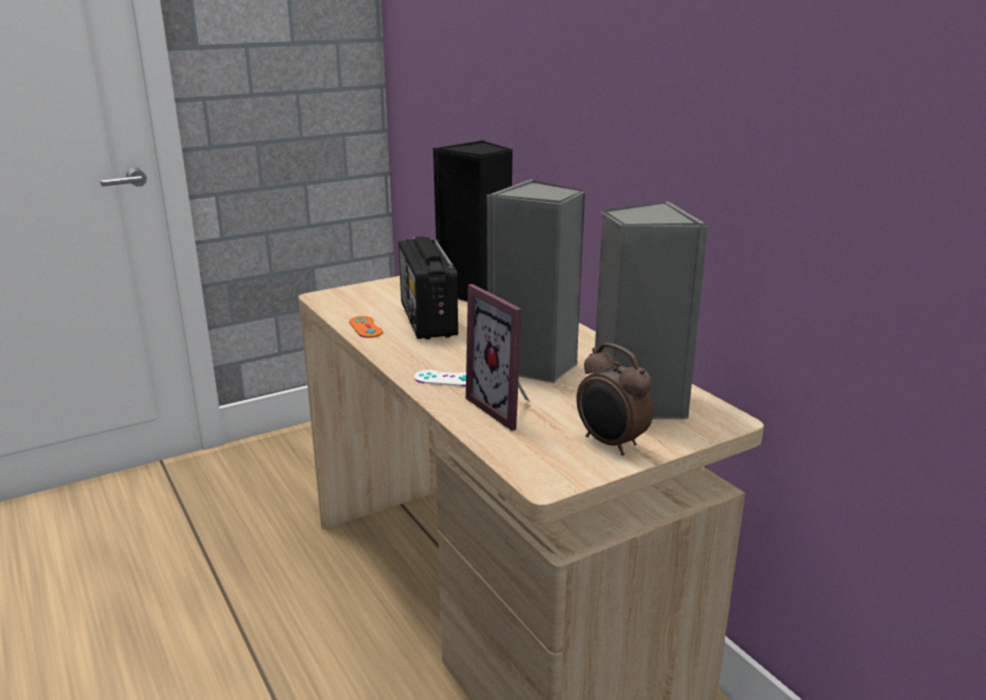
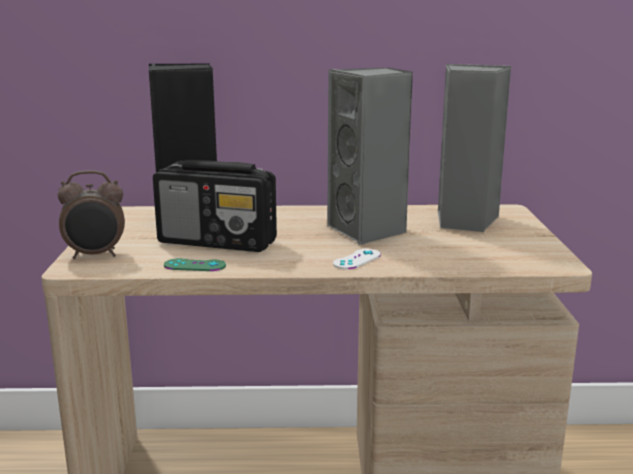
camera: 60 degrees left, 5 degrees down
(365, 327) = (194, 265): orange game controller -> green game controller
(507, 408) = (434, 252): picture frame -> none
(610, 444) = (519, 239): alarm clock -> alarm clock (96, 255)

